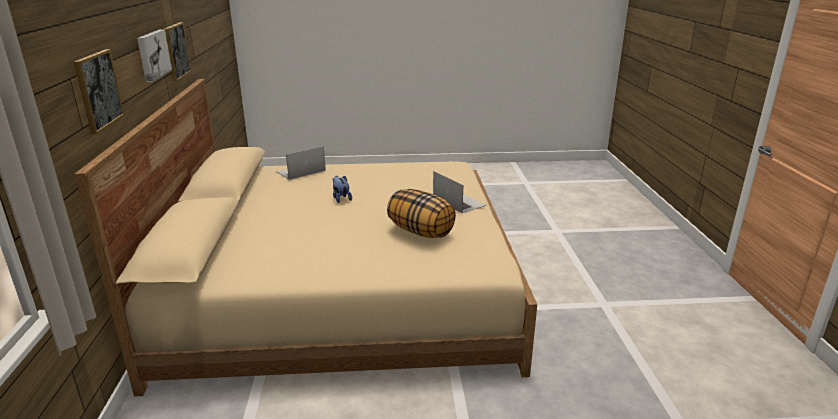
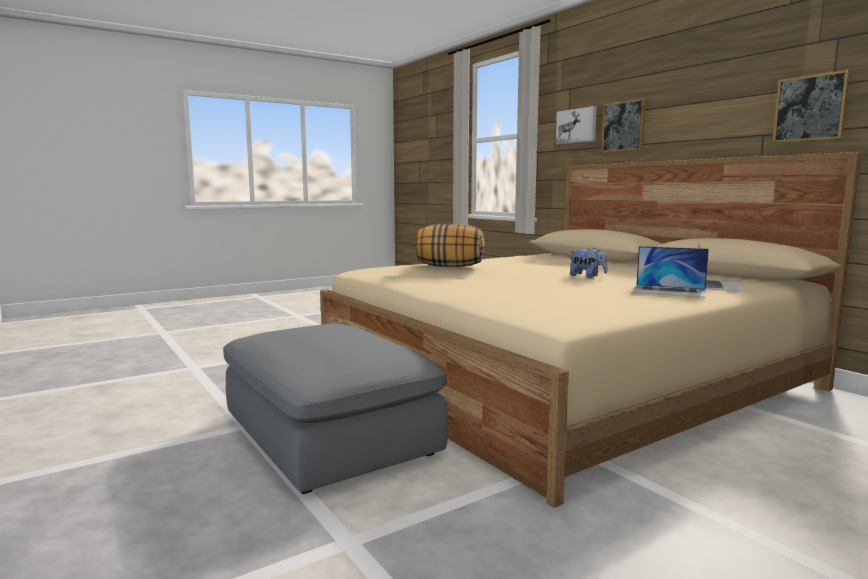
camera: 150 degrees right, 15 degrees down
(152, 55) = (731, 108): picture -> picture (577, 126)
(458, 201) = (458, 287): laptop -> laptop (669, 291)
(549, 280) = (330, 436): none -> grey ottoman

